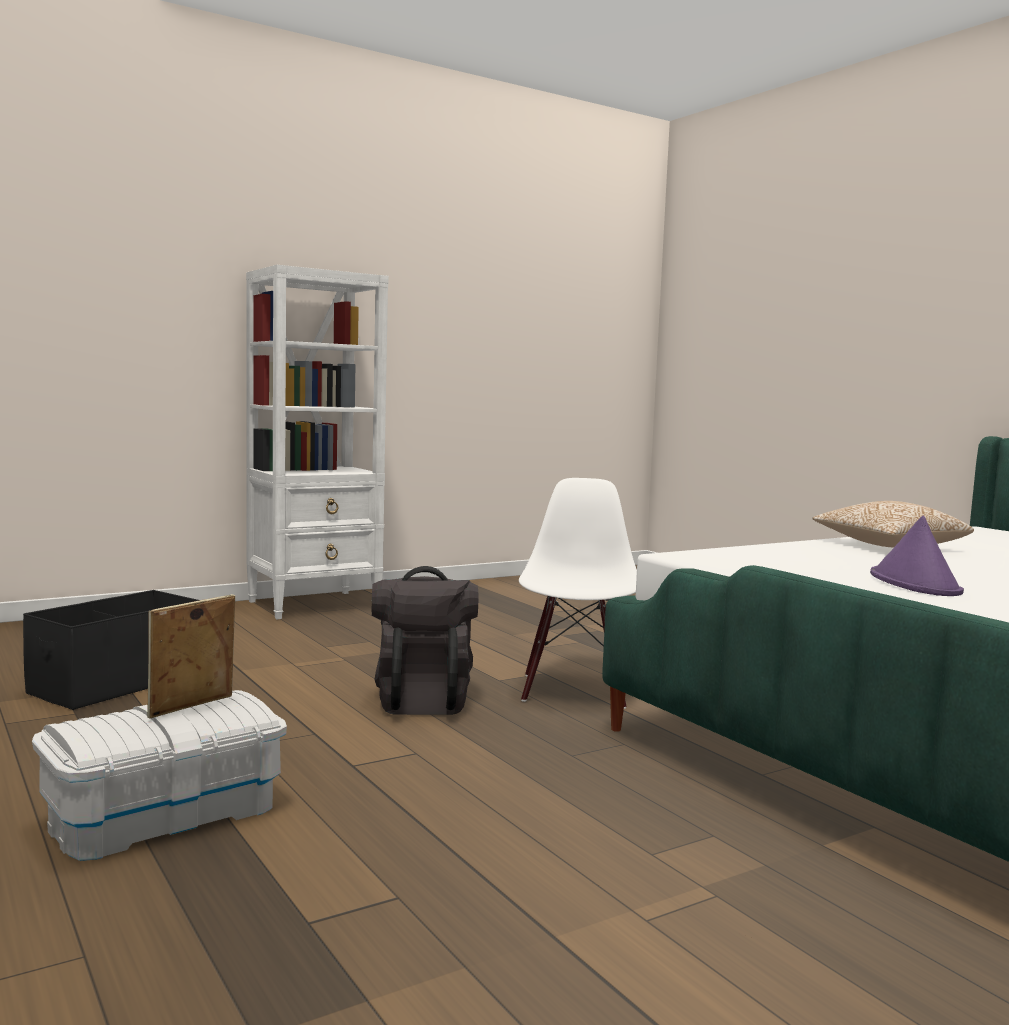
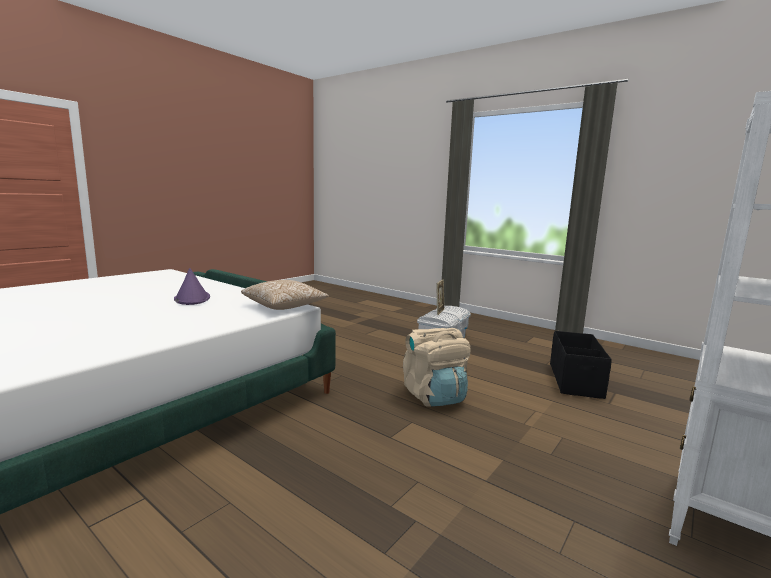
camera: 160 degrees right, 5 degrees up
(422, 699) = (434, 396): black backpack -> beige backpack
(575, 691) = (359, 420): white chair -> none
(888, 546) = (134, 336): pillow -> pillow (285, 306)

